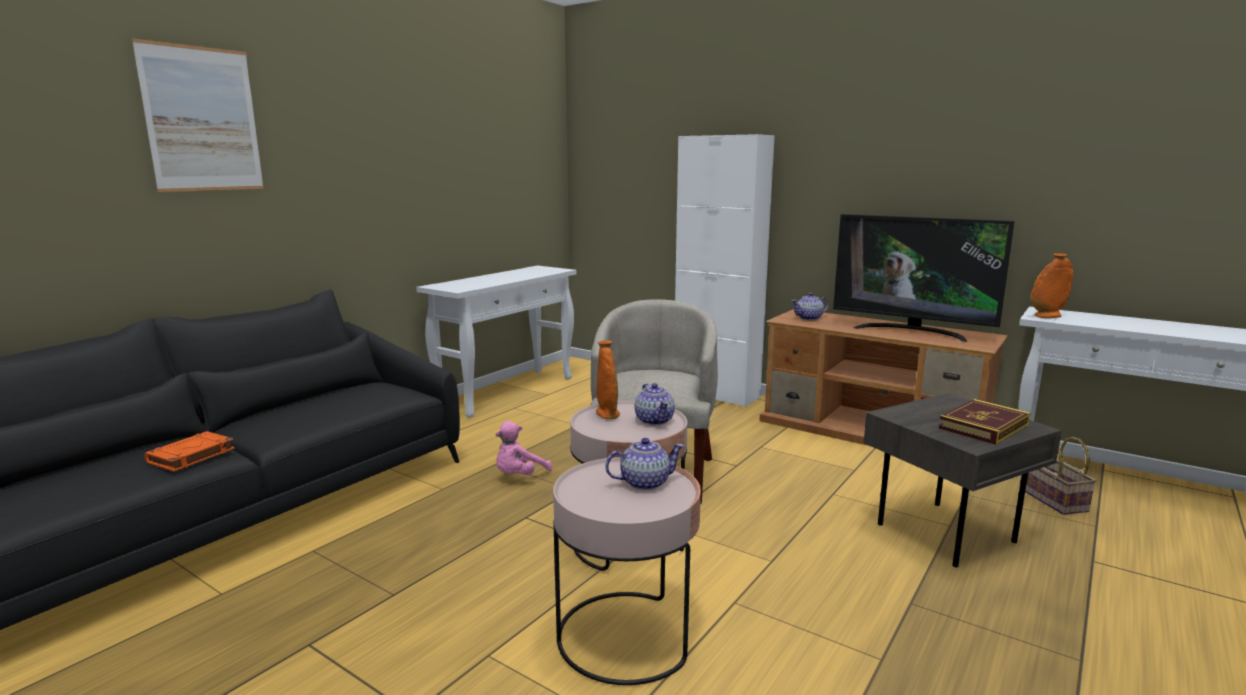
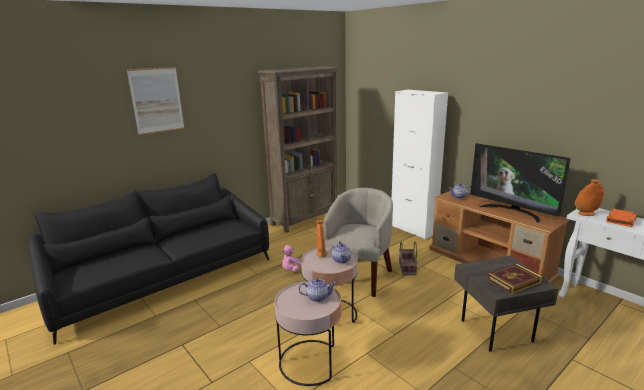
camera: 15 degrees right, 5 degrees up
(191, 456) = (146, 256): orange book -> orange book (621, 220)
(507, 392) = (305, 219): white console table -> brown bookcase
(1051, 499) = (572, 318): basket -> basket (406, 268)

